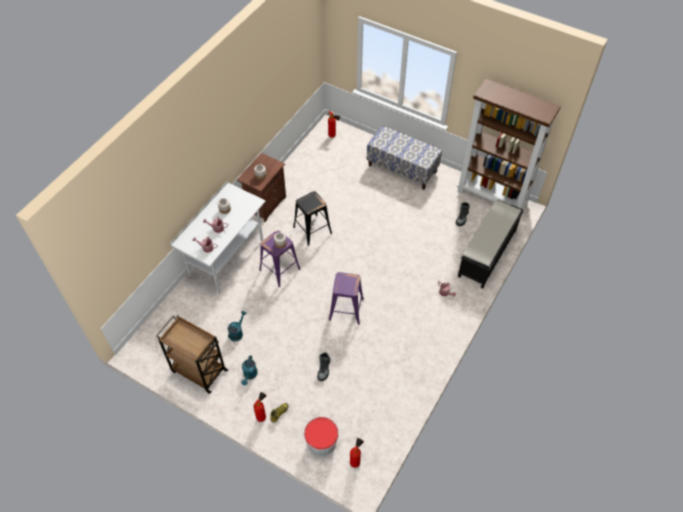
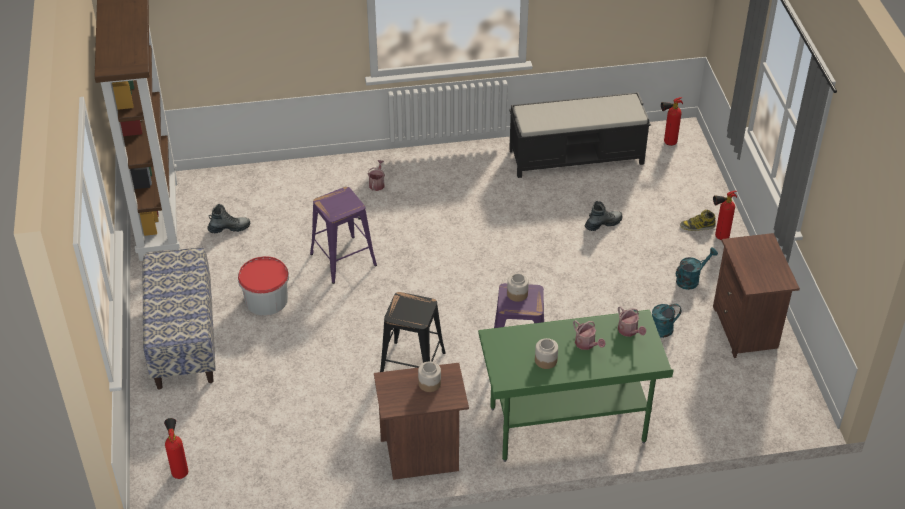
camera: 130 degrees left, 10 degrees down
(198, 370) = (746, 329): brown cart -> brown nightstand
(226, 258) = (567, 426): white desk -> green desk
(321, 442) = (682, 177): bucket -> bucket (266, 300)
(345, 309) = (502, 253): purple stool -> purple stool (343, 260)
(487, 254) = (273, 178): black bench -> black bench (577, 156)

